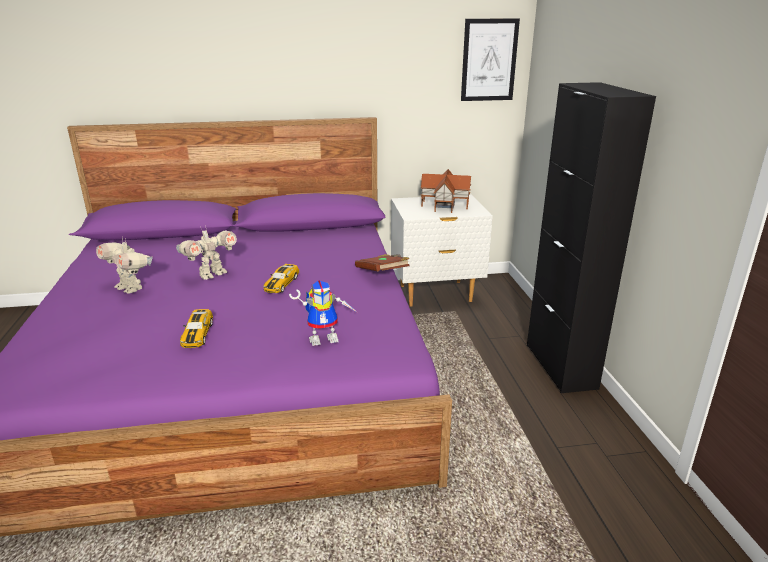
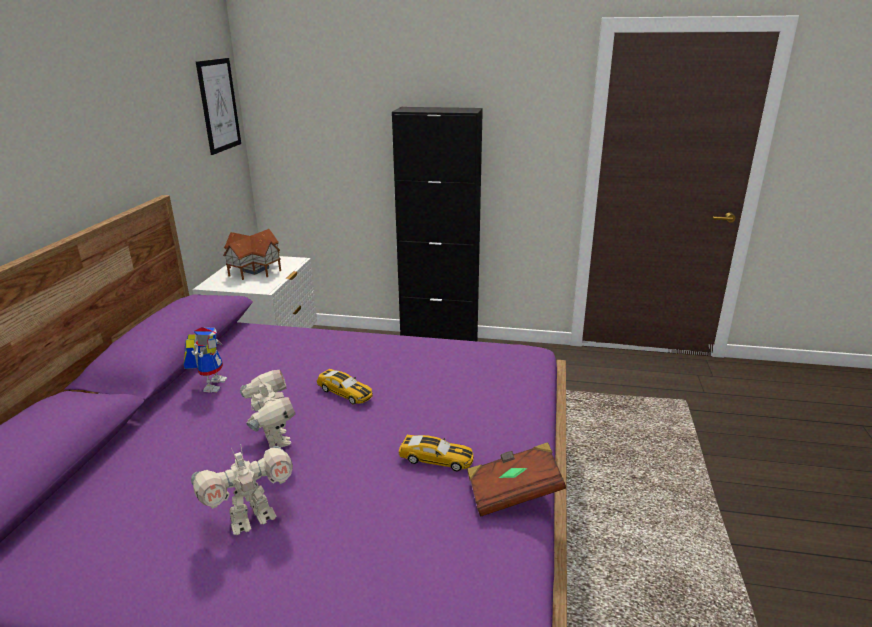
camera: 70 degrees left, 0 degrees up
(325, 338) = (486, 381): toy robot -> toy robot (211, 384)
(382, 273) = (368, 334): brown book -> brown book (513, 493)

